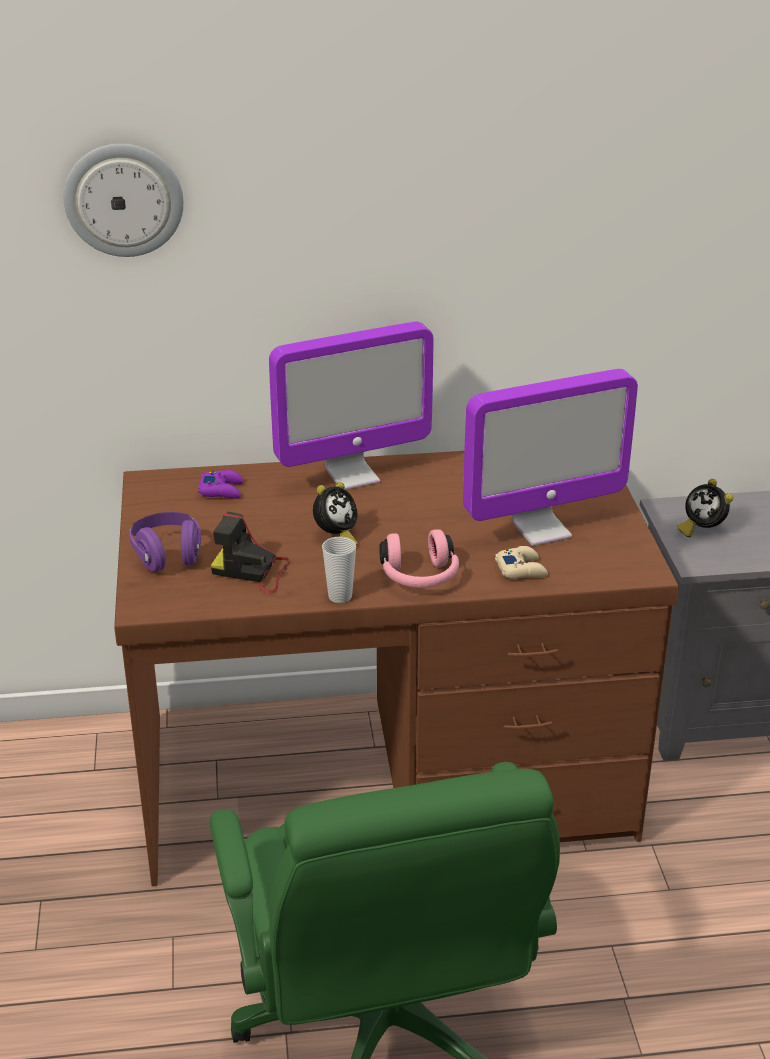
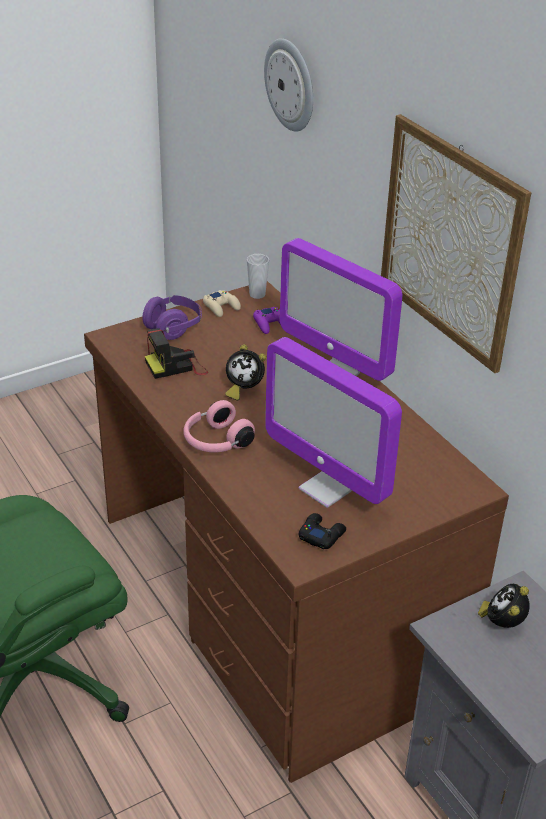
camera: 65 degrees right, 5 degrees up
(253, 571) = (176, 366): camera -> camera turned 105 degrees counterclockwise
(340, 596) = (168, 411): cup -> cup (257, 294)
(461, 241) = (450, 239): none -> picture
(521, 569) = (260, 490): beige game controller -> beige game controller (221, 307)
(610, 551) = (321, 535): none -> black game controller

